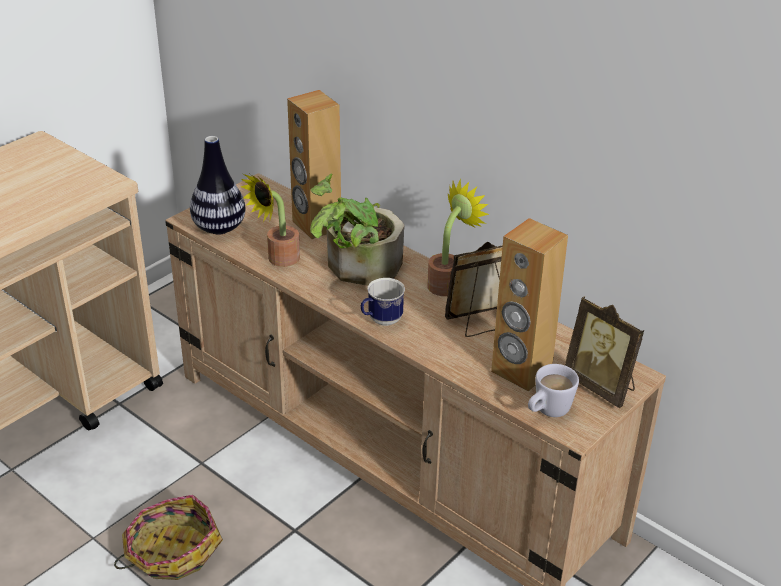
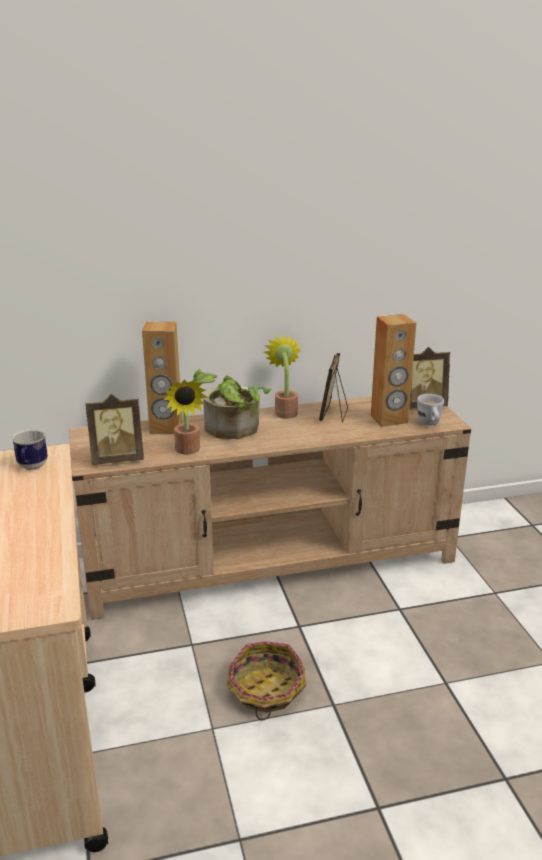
camera: 55 degrees left, 10 degrees down
(219, 228) = (117, 459): vase -> picture frame
(381, 321) = (297, 440): mug -> mug (31, 468)

